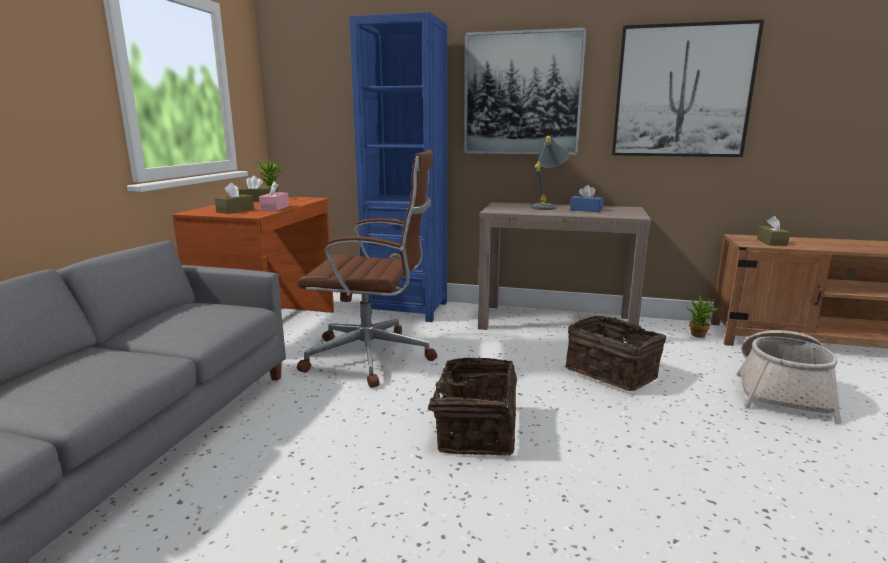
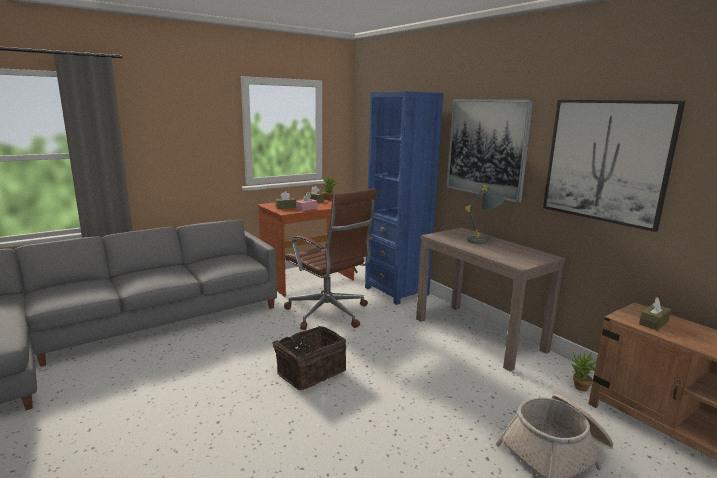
camera: 40 degrees right, 0 degrees up
(586, 210) = (503, 250): blue tissue box -> none
(612, 372) = (448, 380): basket -> none

